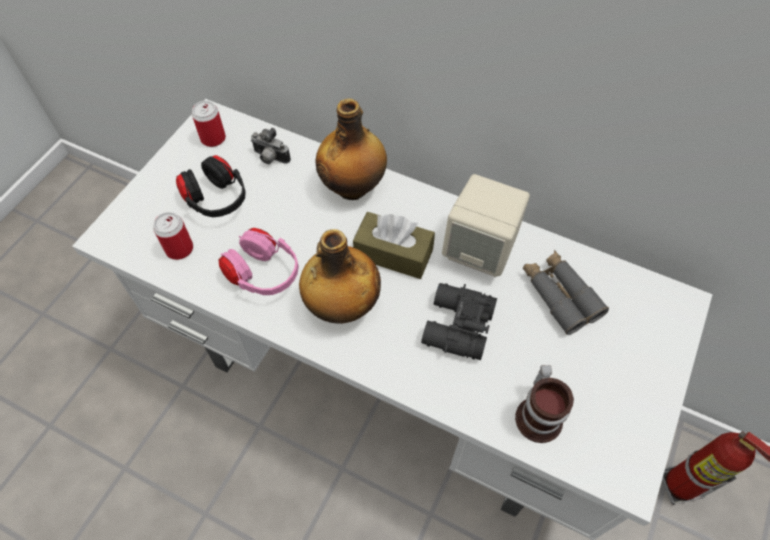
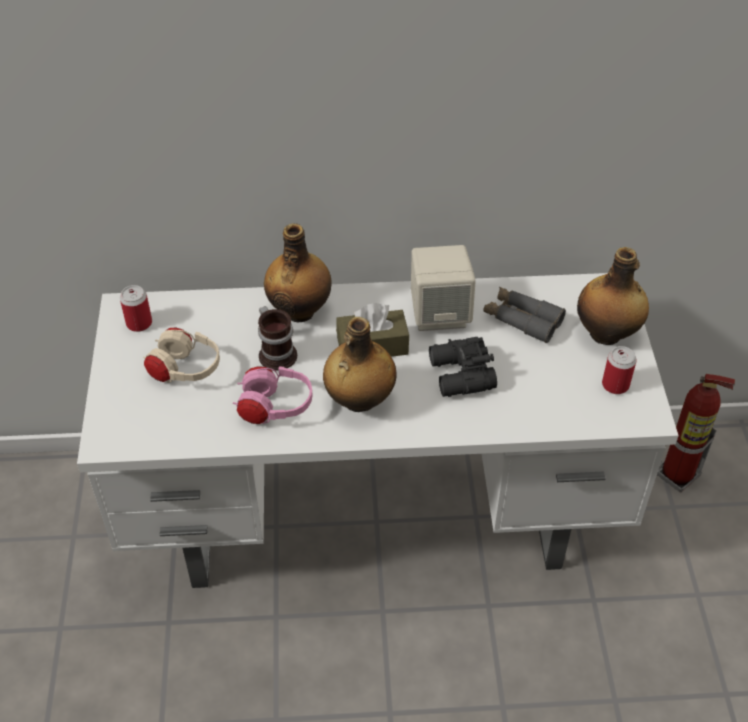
camera: 30 degrees left, 10 degrees down
(179, 249) = (183, 421): can -> can (615, 385)
(216, 200) = (185, 370): black headphones -> beige headphones
(270, 158) = (207, 318): camera -> none
(540, 414) = (562, 405): mug -> mug (277, 352)
(642, 355) = (607, 334): none -> bottle

